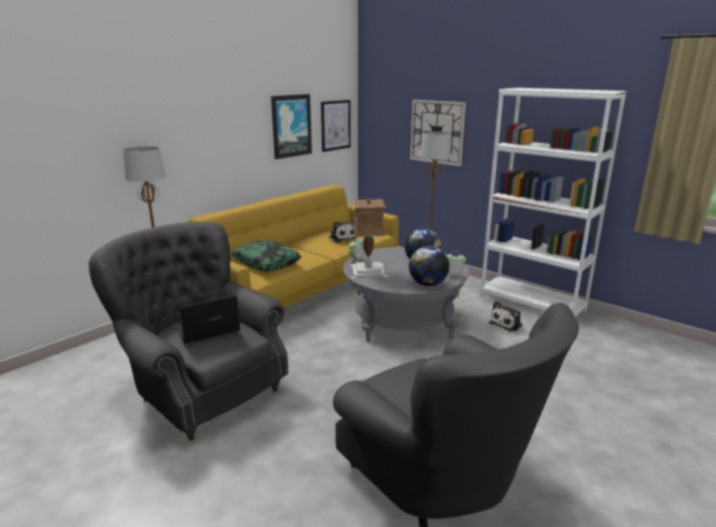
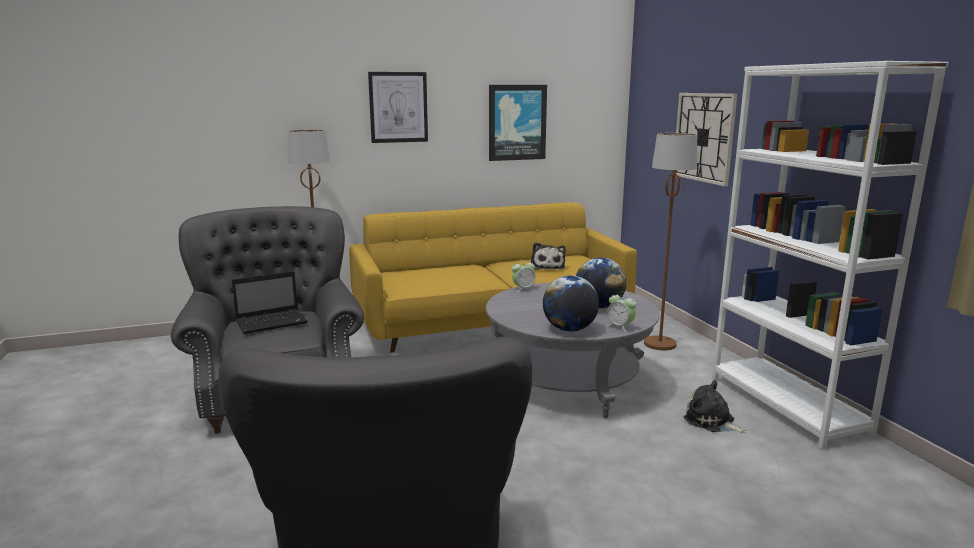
camera: 30 degrees right, 5 degrees down
(207, 330) = (273, 322): laptop -> laptop turned 150 degrees clockwise
(266, 262) = (429, 276): pillow -> none
(335, 125) = (587, 127): picture -> picture (398, 107)
(369, 270) = (520, 302): table lamp -> none
(507, 324) = (711, 421): plush toy -> plush toy turned 60 degrees clockwise

